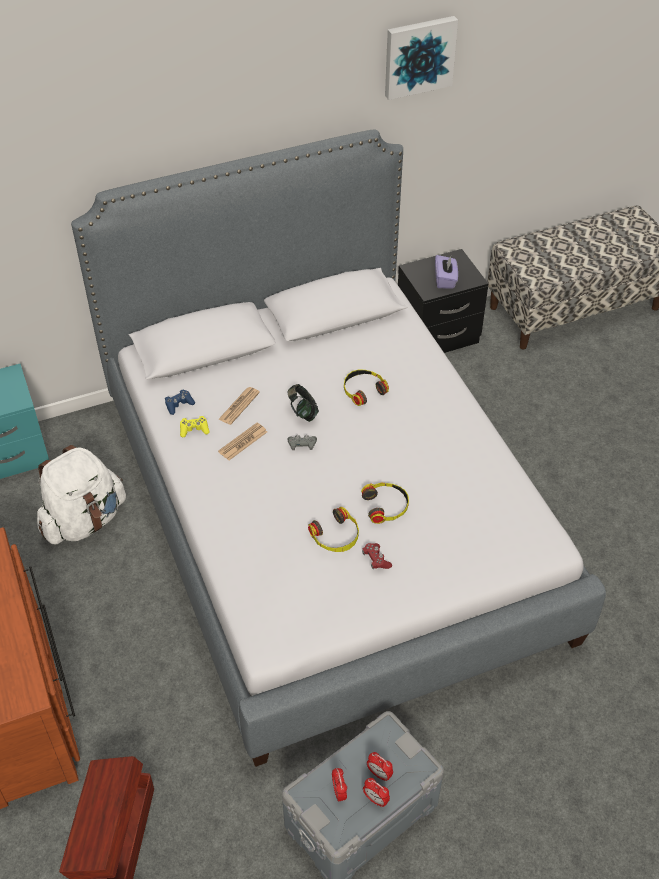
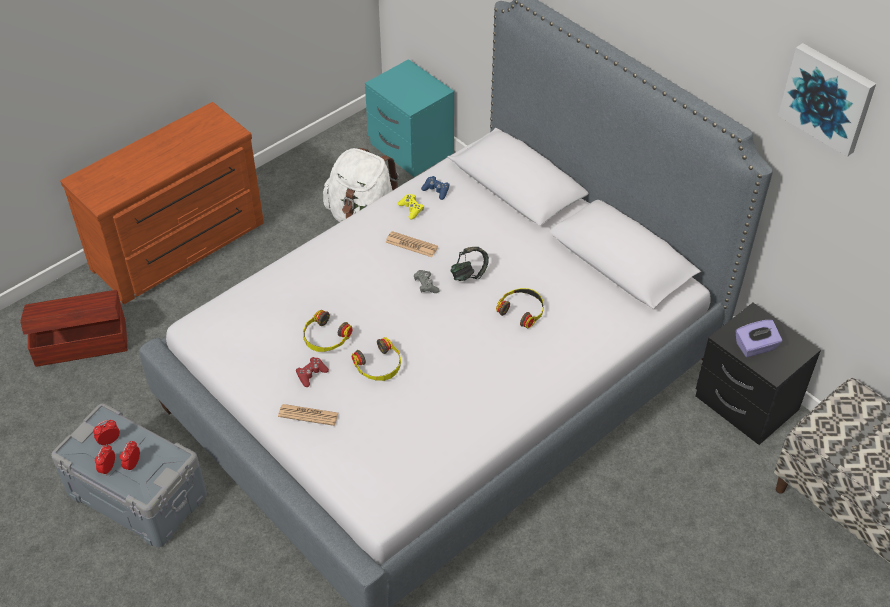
camera: 70 degrees right, 0 degrees up
(239, 406) = (454, 229): newspaper -> newspaper (308, 415)

